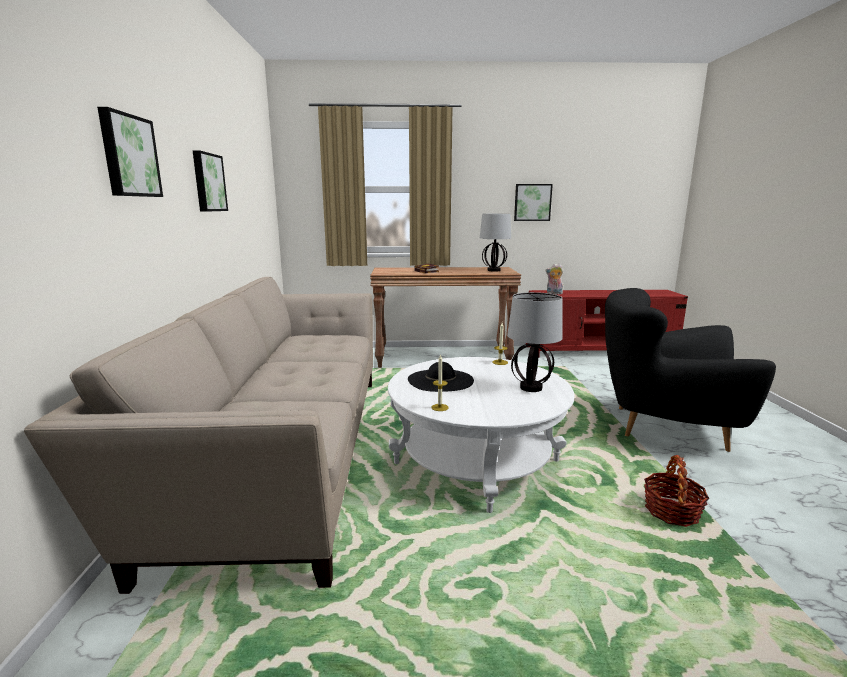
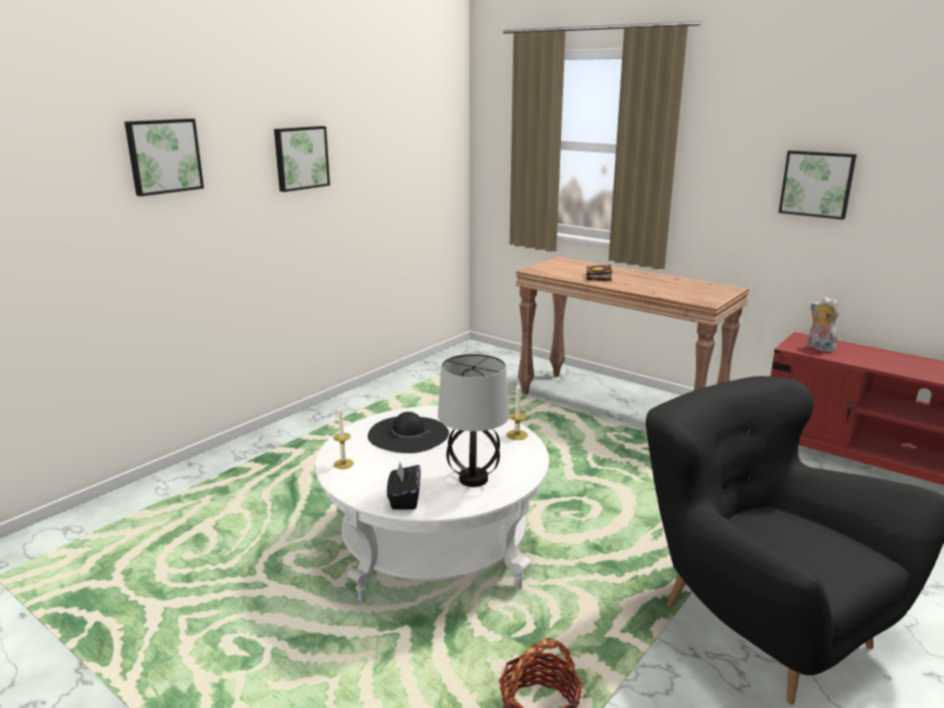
camera: 40 degrees right, 5 degrees up
(282, 451) = (299, 457): beige sofa -> none
(494, 270) = (698, 292): table lamp -> none
(521, 410) = (404, 499): none -> black tissue box

